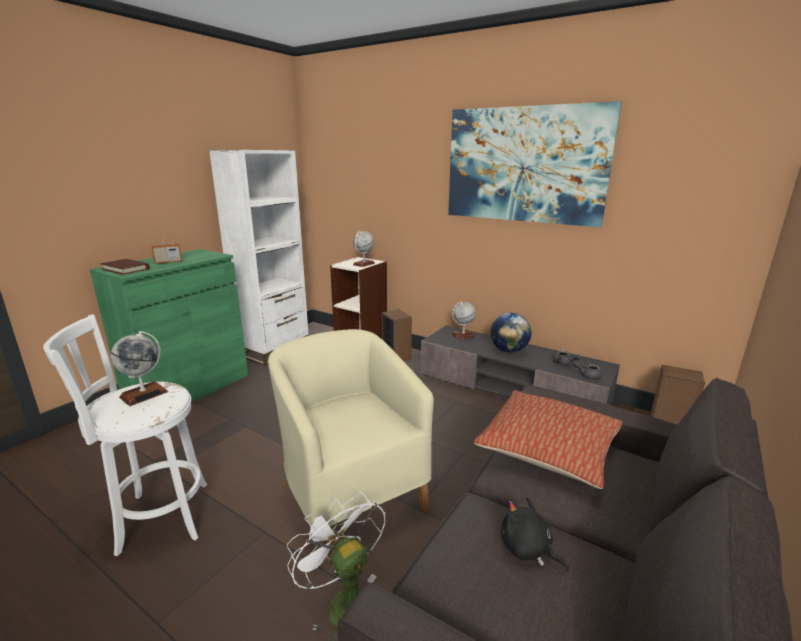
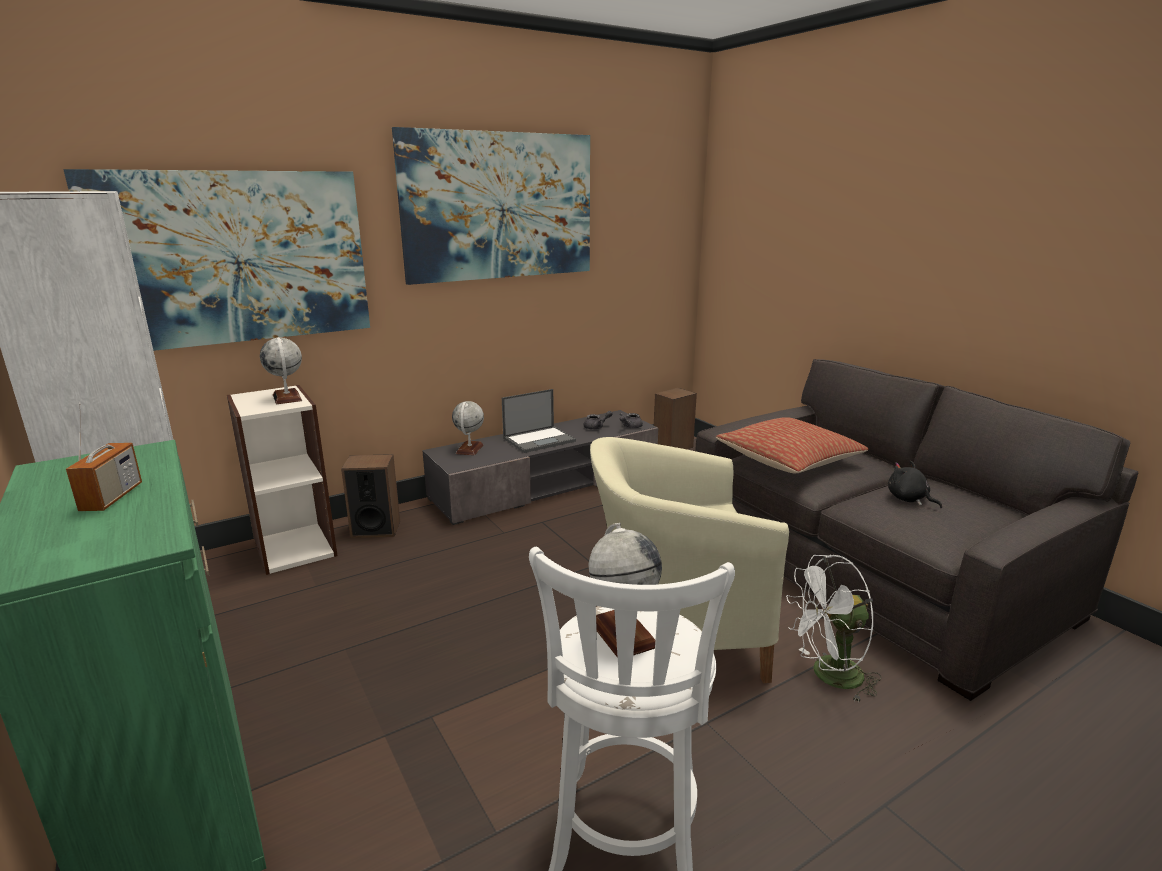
camera: 65 degrees left, 0 degrees up
(126, 269) = (90, 546): brown book -> none
(370, 187) = (236, 258): none -> picture
(508, 350) = (539, 439): globe -> laptop
(527, 549) = (909, 499): black plush toy -> black plush toy turned 75 degrees clockwise

